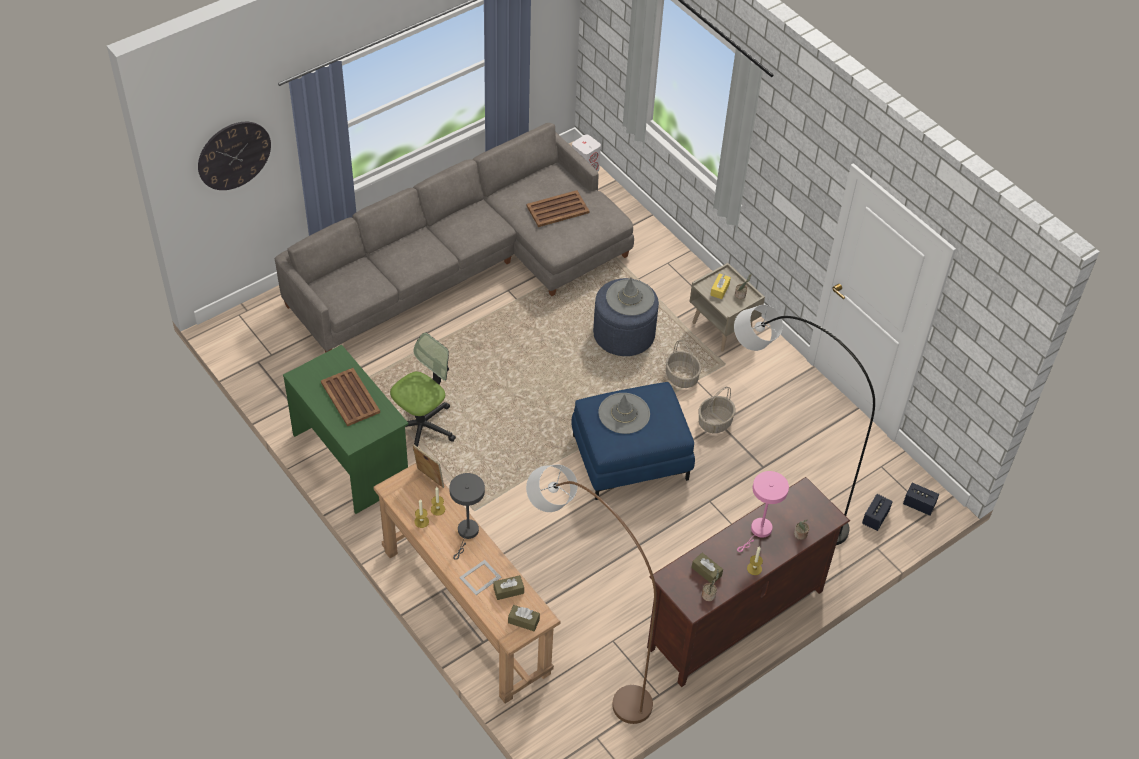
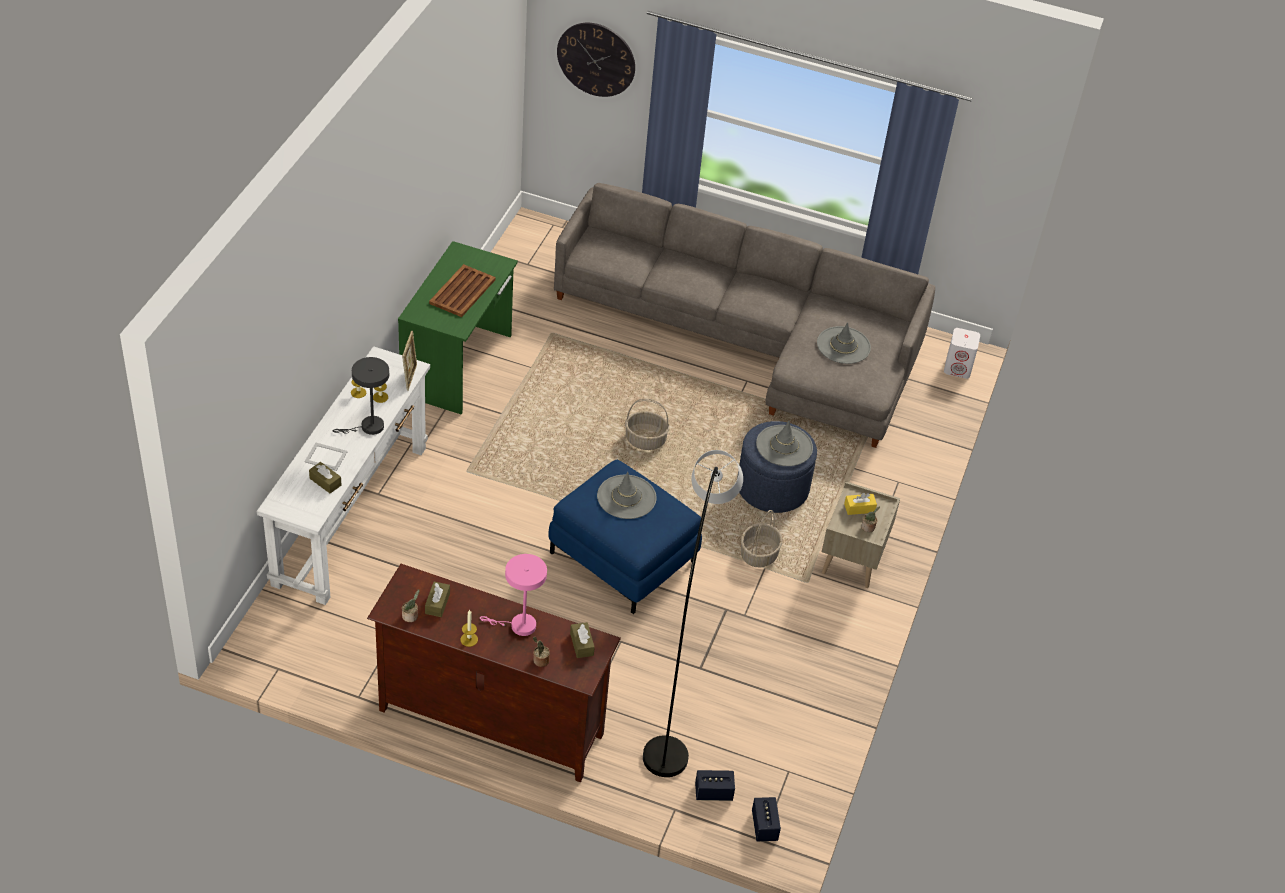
camera: 55 degrees right, 5 degrees down
(422, 426) = (533, 394): office chair -> none
(465, 611) = (351, 514): brown console table -> white console table
(523, 621) = (299, 506): brown tissue box -> brown tissue box (581, 644)
(558, 209) = (843, 345): brown tray -> grey hat
(584, 652) = (366, 619): brown floor lamp -> none
(715, 422) = (724, 605): basket -> basket (646, 440)

